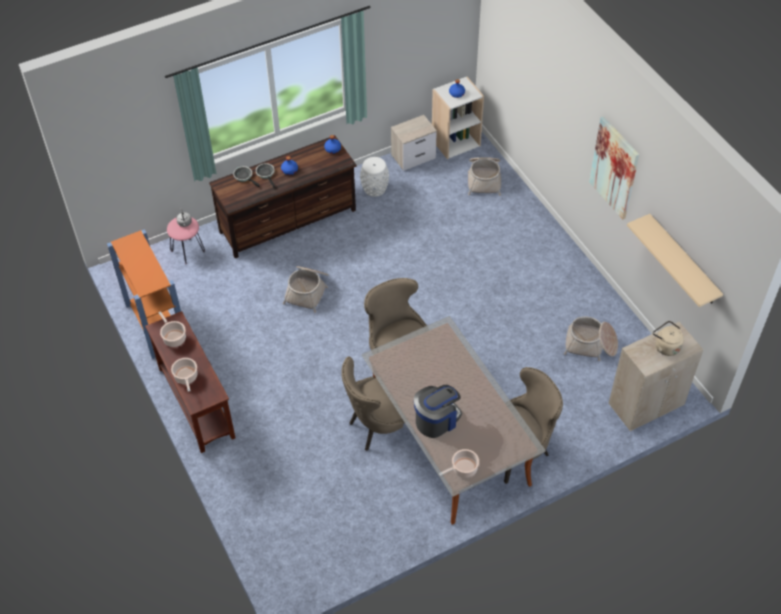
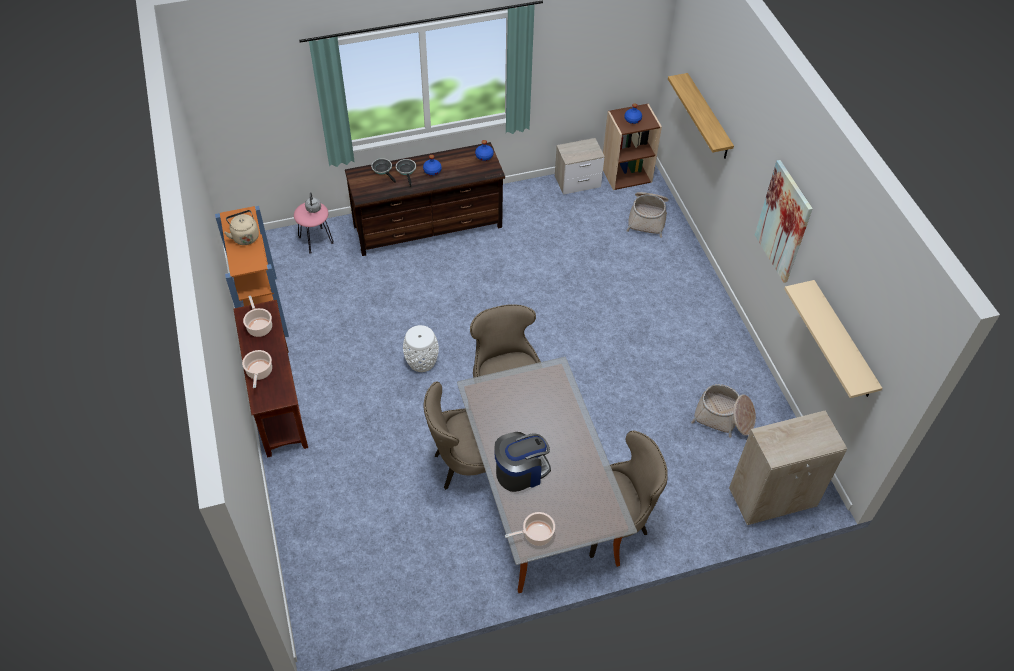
camera: 10 degrees right, 0 degrees up
(308, 291) = (429, 303): basket -> none
(375, 189) = (528, 208): white stool -> white stool (422, 361)
(456, 142) = (626, 174): white bookcase -> brown bookcase
(528, 84) = (708, 117): none -> shelf
(665, 346) = (803, 436): beige kettle -> beige kettle (245, 236)

